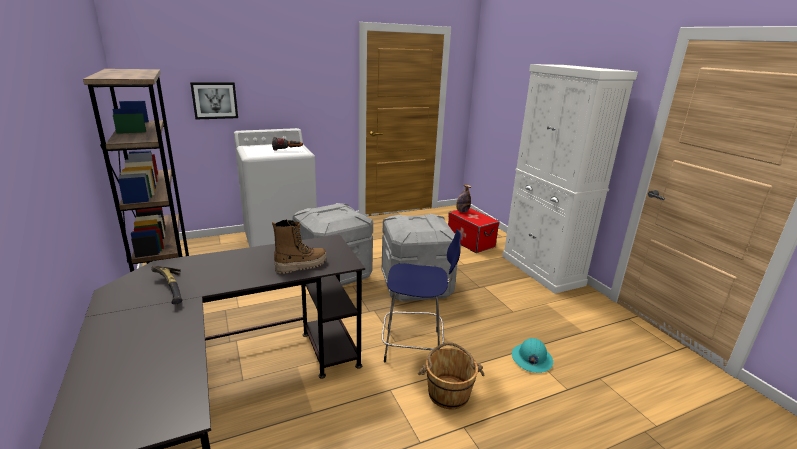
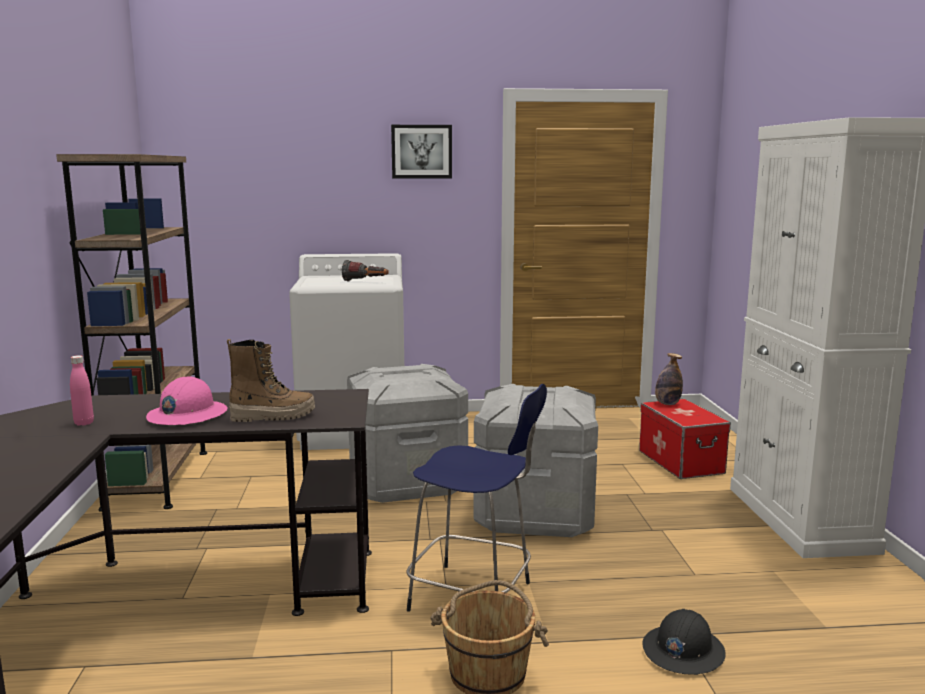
camera: 20 degrees right, 10 degrees down
(173, 288) = (84, 423): hammer -> pink bottle
(214, 100) = (277, 209): picture -> picture (421, 151)
(242, 272) = (187, 415): none -> pink hard hat
(531, 359) = (682, 651): turquoise hard hat -> black hard hat

